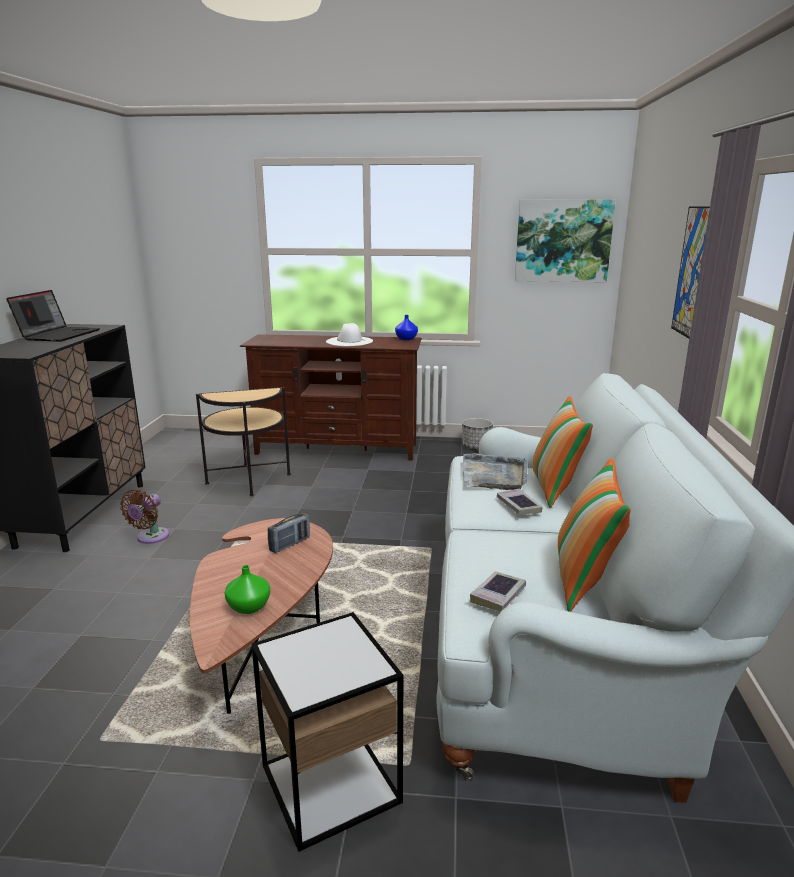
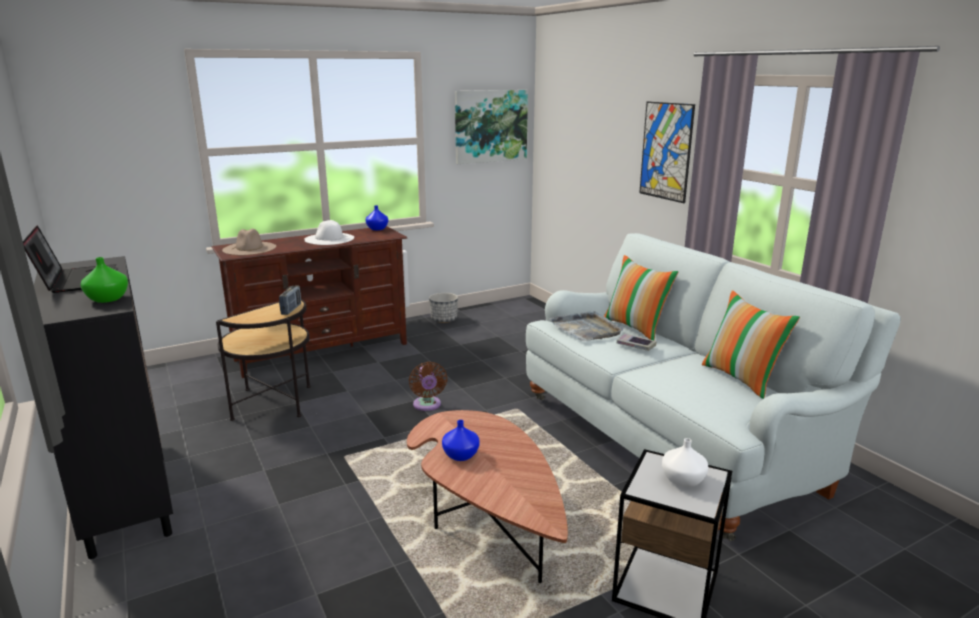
camera: 35 degrees left, 0 degrees up
(150, 538) = (250, 487): brown fan -> brown fan (427, 405)
(245, 560) = (461, 455): none -> blue vase
(249, 606) = (523, 485): green vase -> green vase (107, 299)
(276, 339) = (249, 248): none -> beige hat
(290, 544) = (476, 431): radio -> radio (291, 309)
(333, 658) = (683, 479): none -> white vase
(498, 595) = (719, 403): book -> none

